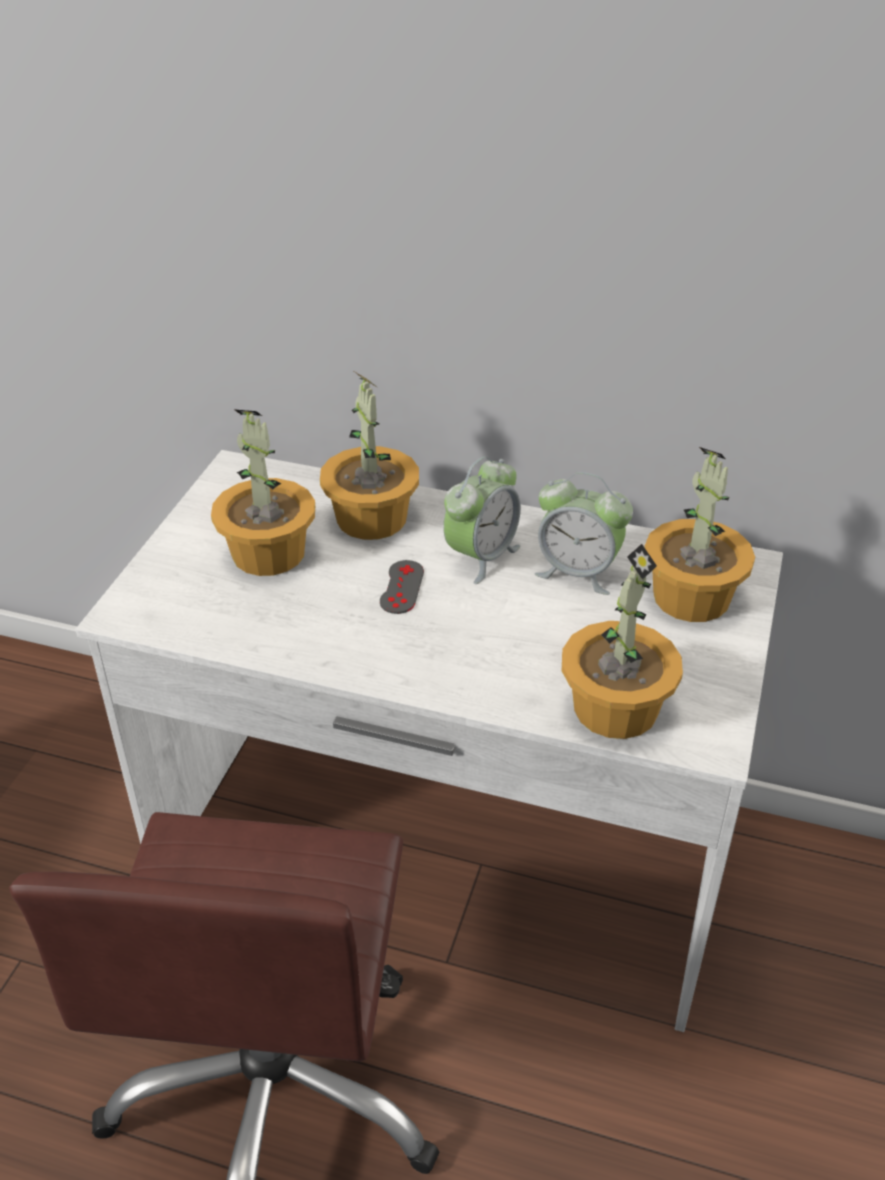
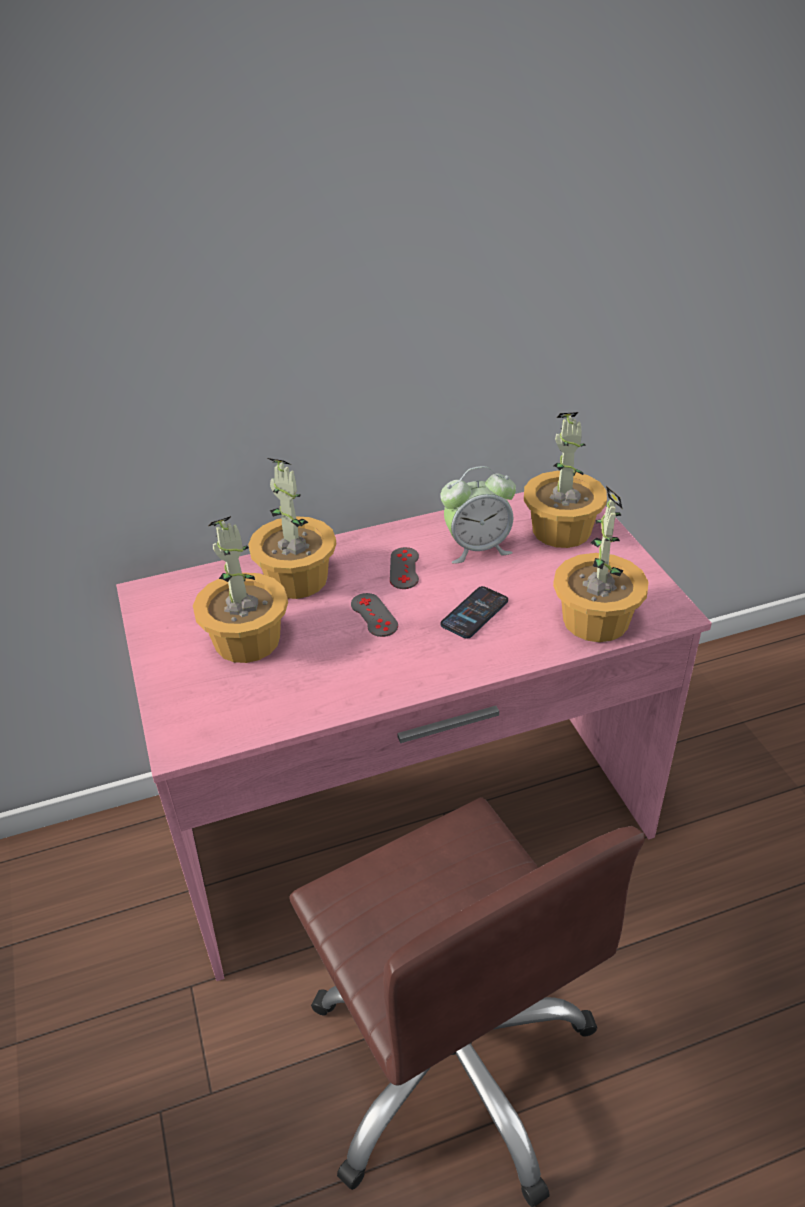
camera: 35 degrees left, 0 degrees up
(442, 853) = (411, 821): white desk -> pink desk
(481, 556) = (404, 568): alarm clock -> grey game controller
(498, 635) = (474, 613): none -> phone

